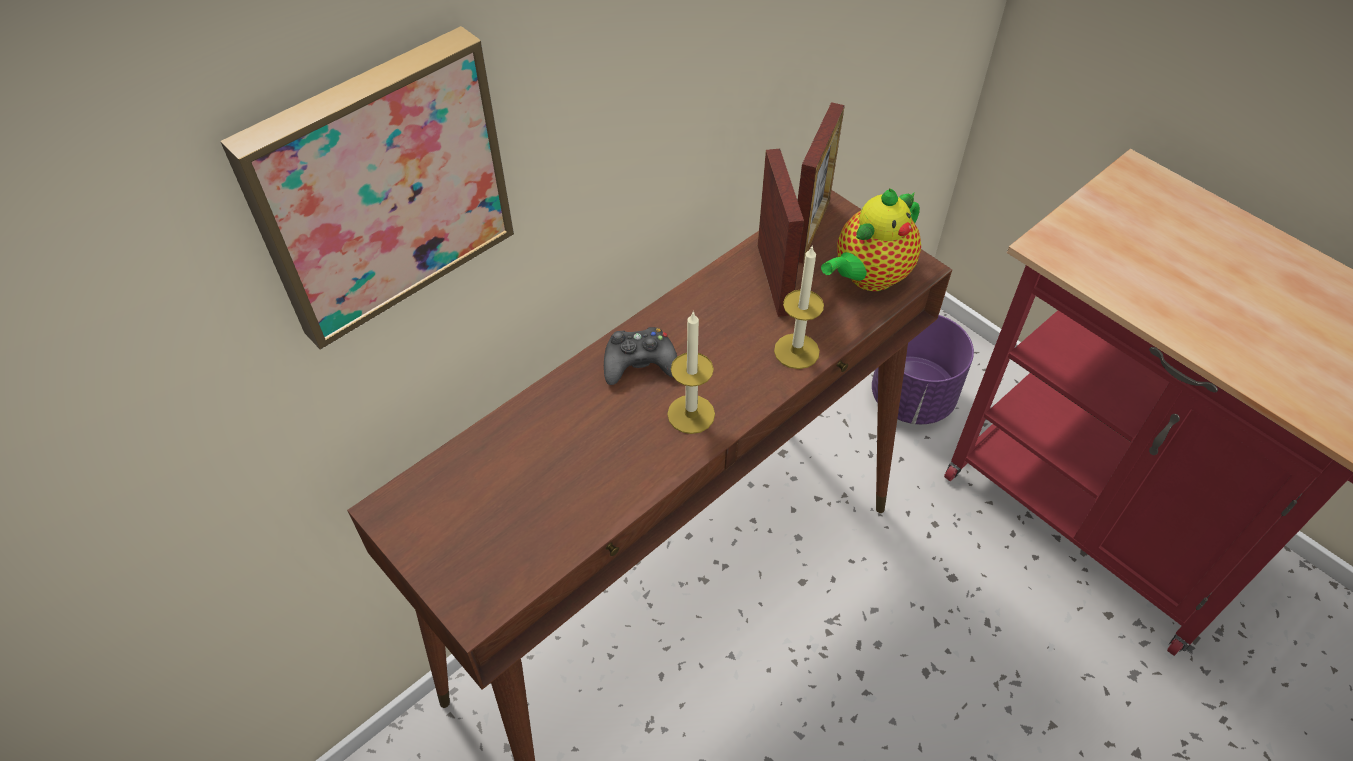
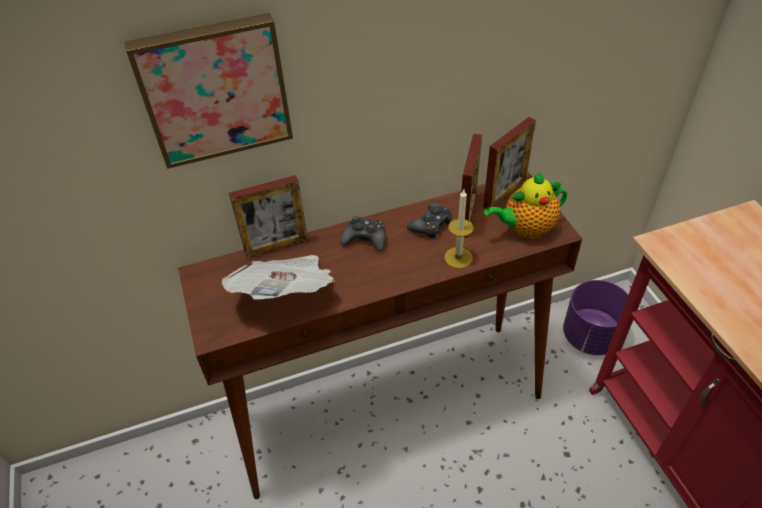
camera: 25 degrees right, 5 degrees down
(502, 420) = (276, 247): none -> picture frame
(563, 495) = (286, 294): none -> newspaper
(691, 414) = (378, 273): candle -> none
(729, 311) = (431, 225): none -> black game controller

